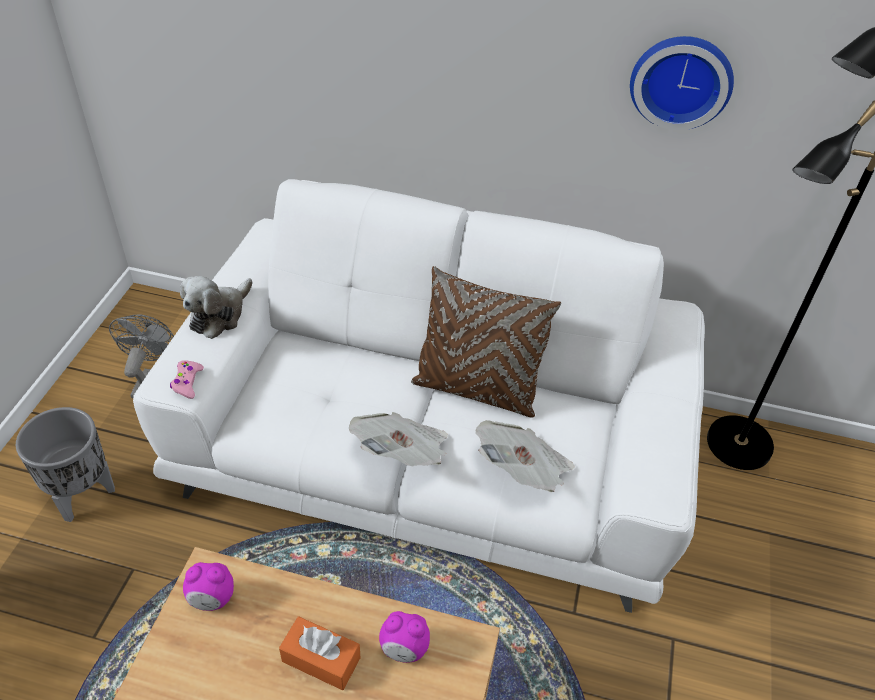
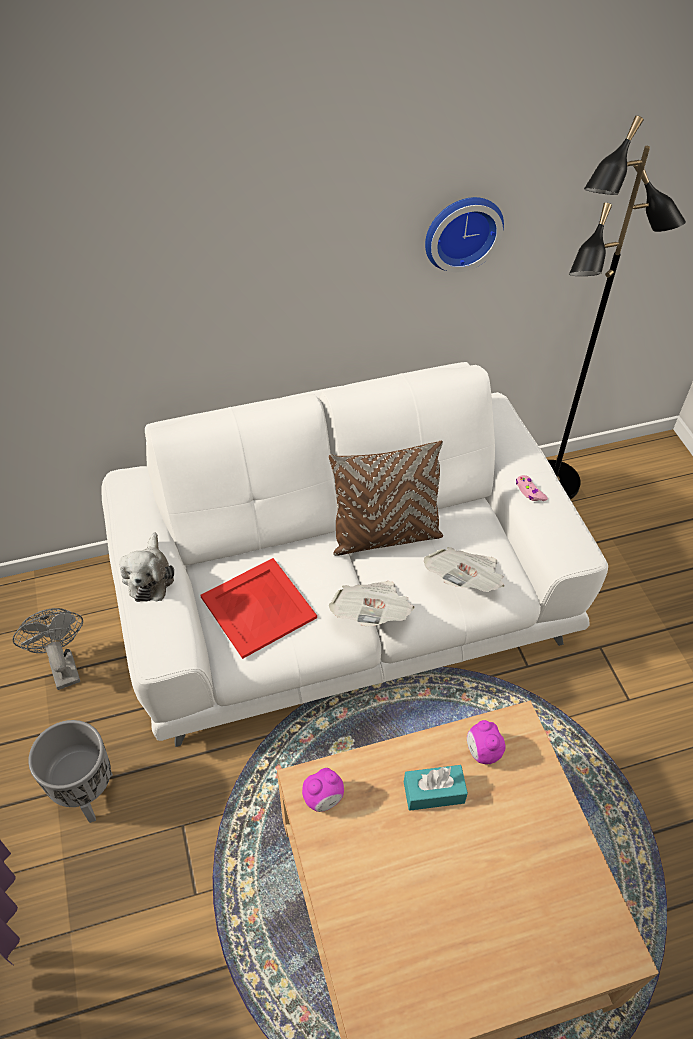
camera: 30 degrees left, 5 degrees up
(187, 382) = (175, 647): pink game controller -> pink game controller (529, 492)
(304, 393) = (258, 606): none -> red tray
(321, 659) = (434, 792): orange tissue box -> turquoise tissue box
(404, 649) = (482, 752): alarm clock -> alarm clock turned 90 degrees clockwise

